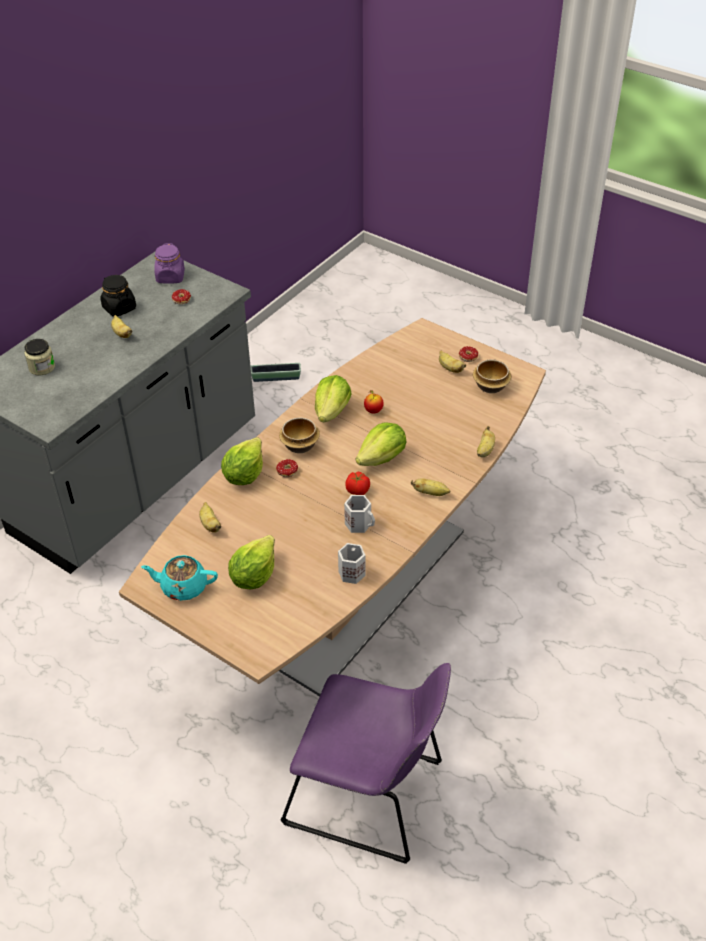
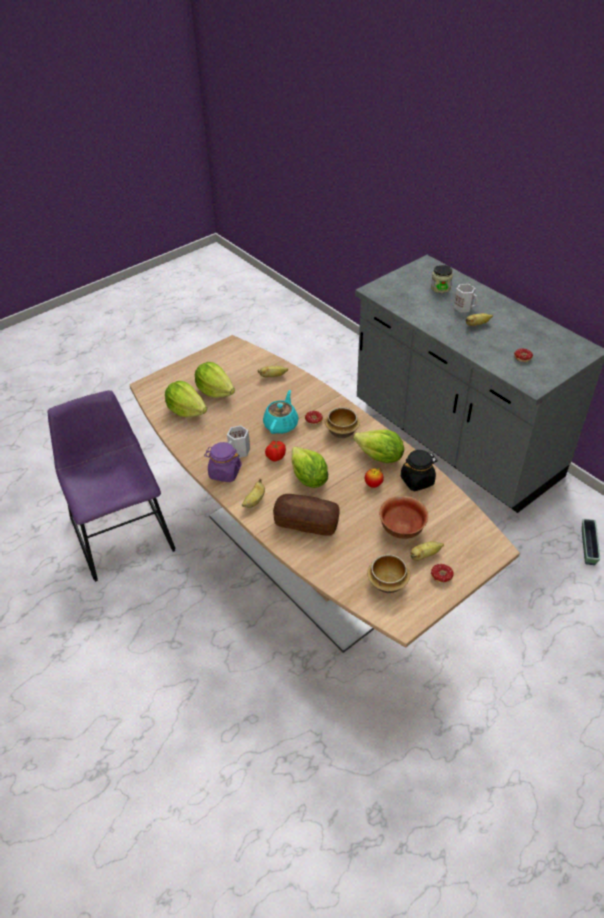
camera: 105 degrees right, 0 degrees up
(119, 308) = (513, 325): black jar -> black jar (417, 480)
(170, 277) = (559, 354): purple jar -> purple jar (224, 472)
(183, 587) = (221, 360): turquoise teapot -> turquoise teapot (281, 424)
(244, 474) = (318, 398): lettuce -> lettuce (186, 410)
(351, 572) = (193, 439): white mug -> white mug (464, 307)
(370, 795) = (120, 530): purple chair -> purple chair turned 120 degrees clockwise
(424, 385) = (402, 529): none -> bowl
(443, 449) = (306, 522): none -> bread
(485, 450) = (293, 552): banana -> none

